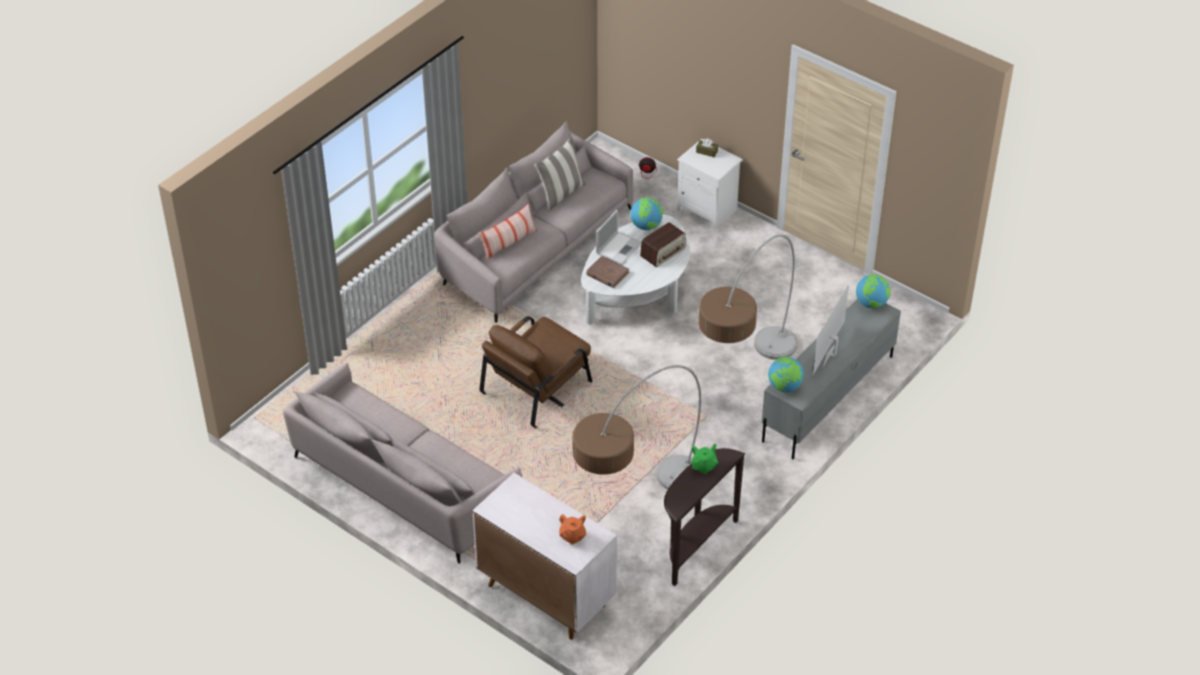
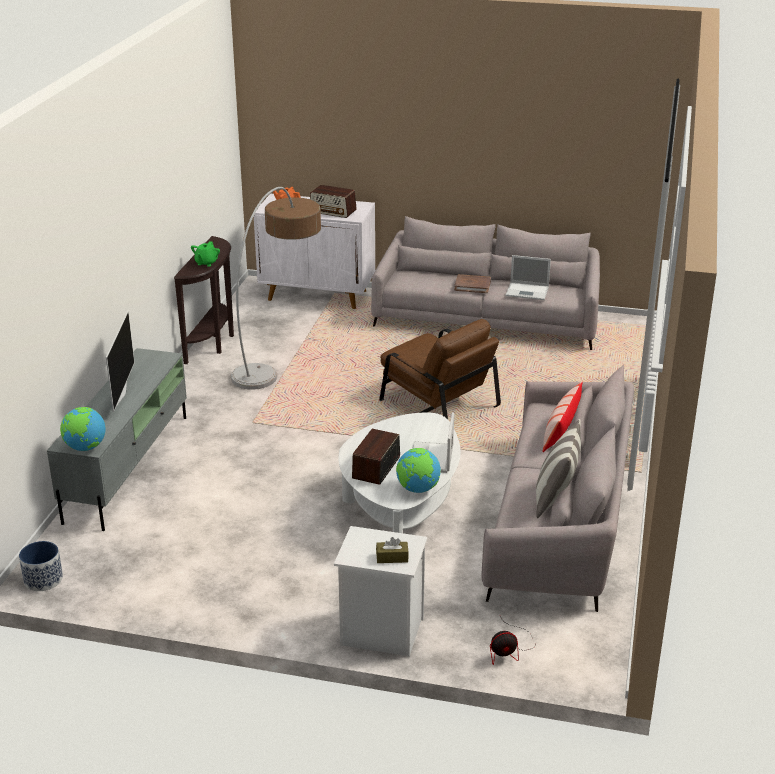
camera: 155 degrees right, 15 degrees down
(381, 415) = (528, 291): none -> laptop
(529, 505) = (333, 211): none -> radio
(537, 386) = (437, 403): brown armchair -> brown armchair turned 120 degrees clockwise
(607, 274) = (423, 431): brown book -> brown book (472, 285)
(744, 380) = (228, 460): floor lamp -> none
(784, 387) = (161, 359): globe -> none
(912, 312) = (43, 580): none -> planter

